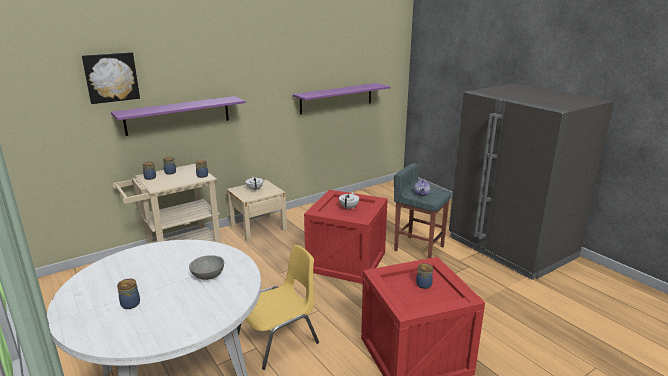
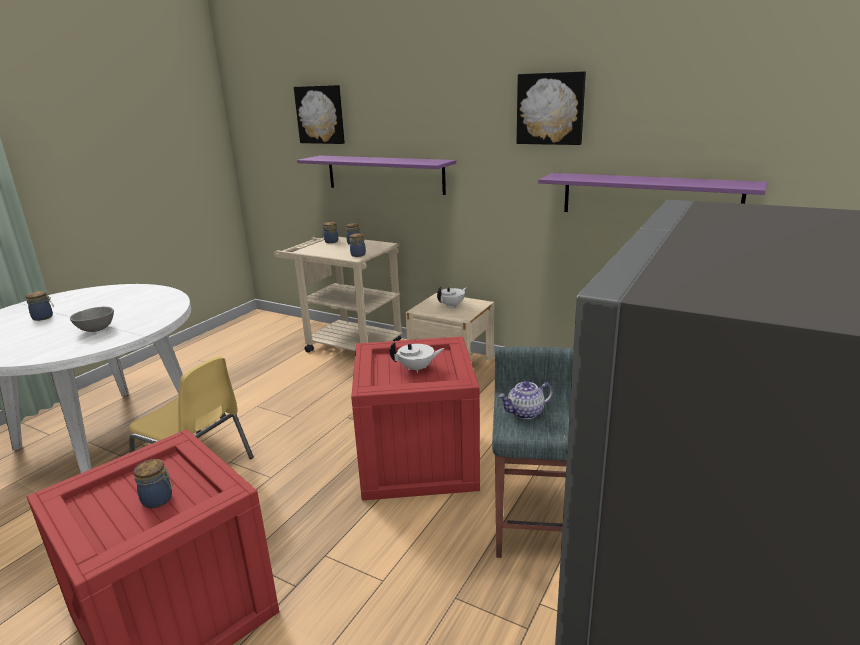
camera: 65 degrees right, 0 degrees up
(289, 59) = (550, 109): none -> picture

